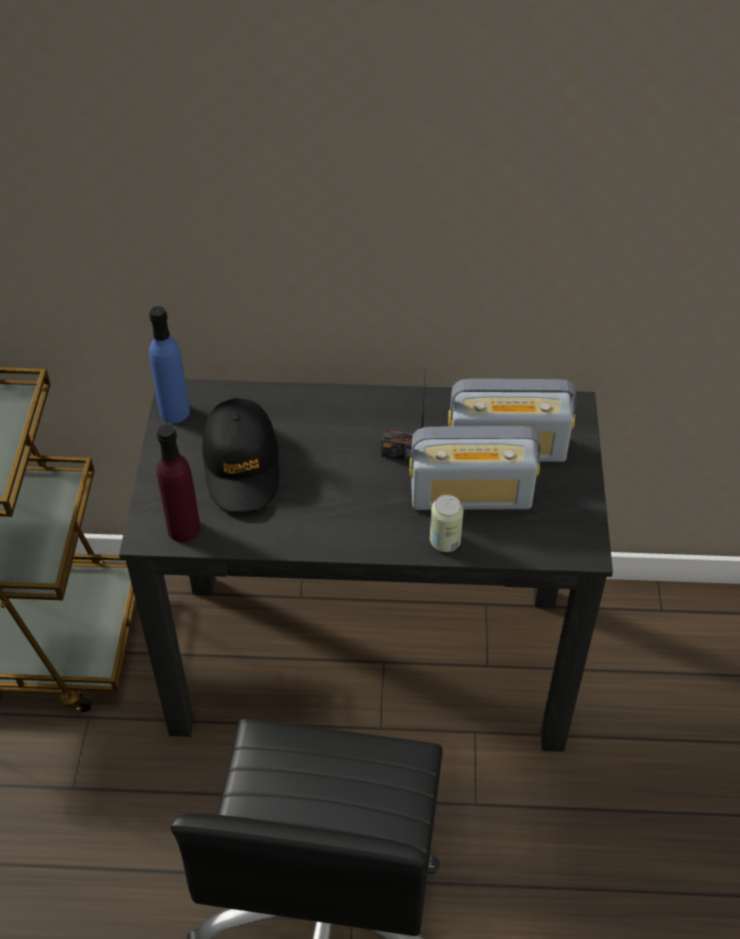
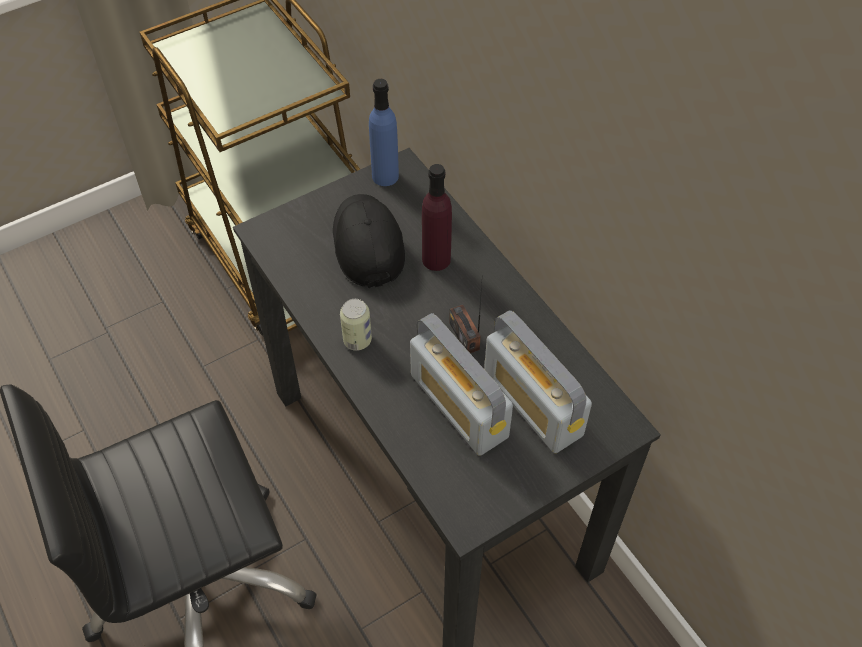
camera: 55 degrees right, 5 degrees up
(184, 529) = (281, 247): purple bottle -> purple bottle (436, 259)
(242, 465) = (367, 244): black cap -> black cap turned 120 degrees clockwise
(445, 541) = (395, 414): can -> can (357, 340)

